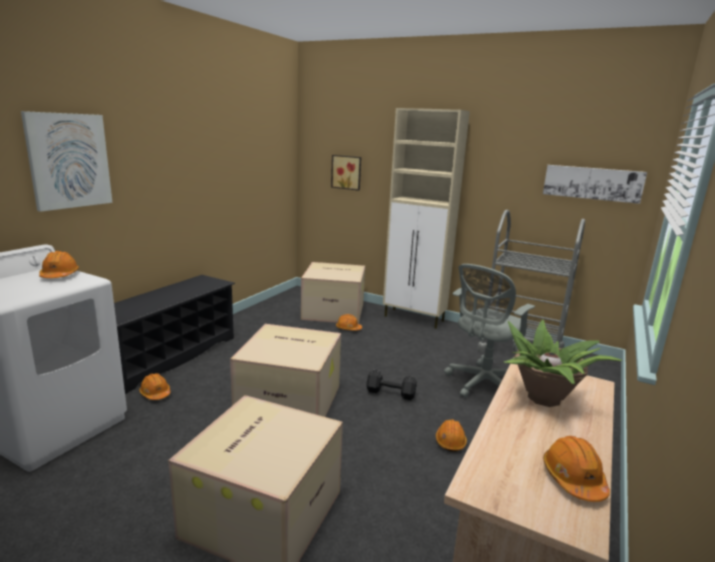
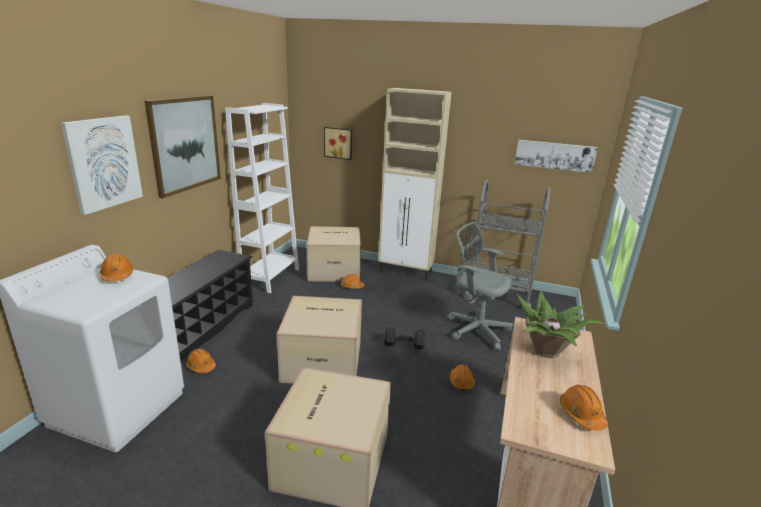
camera: 10 degrees left, 5 degrees up
(169, 155) = (185, 144): none -> picture
(262, 313) = (270, 277): none -> white bookcase
(482, 384) = (475, 329): grey office chair -> grey office chair turned 90 degrees clockwise

